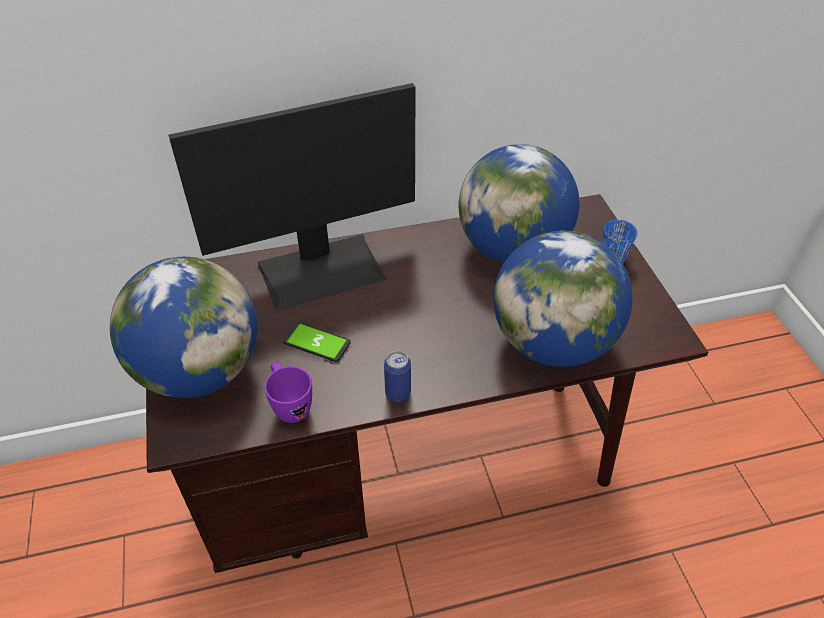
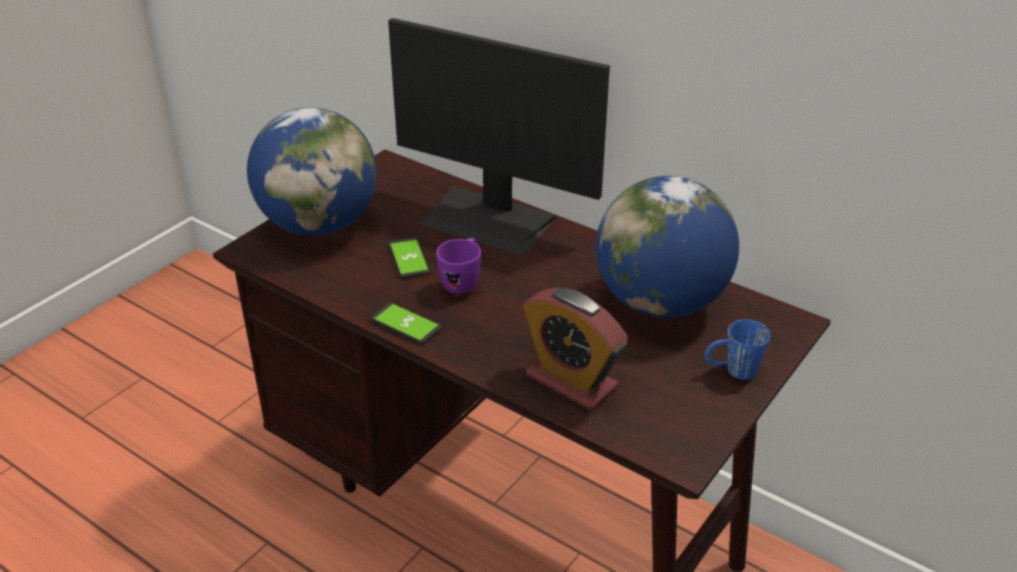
camera: 50 degrees right, 10 degrees down
(290, 405) = (333, 280): purple mug -> purple mug (463, 282)
(398, 393) = (406, 324): can -> phone
(552, 342) = (571, 381): globe -> alarm clock

